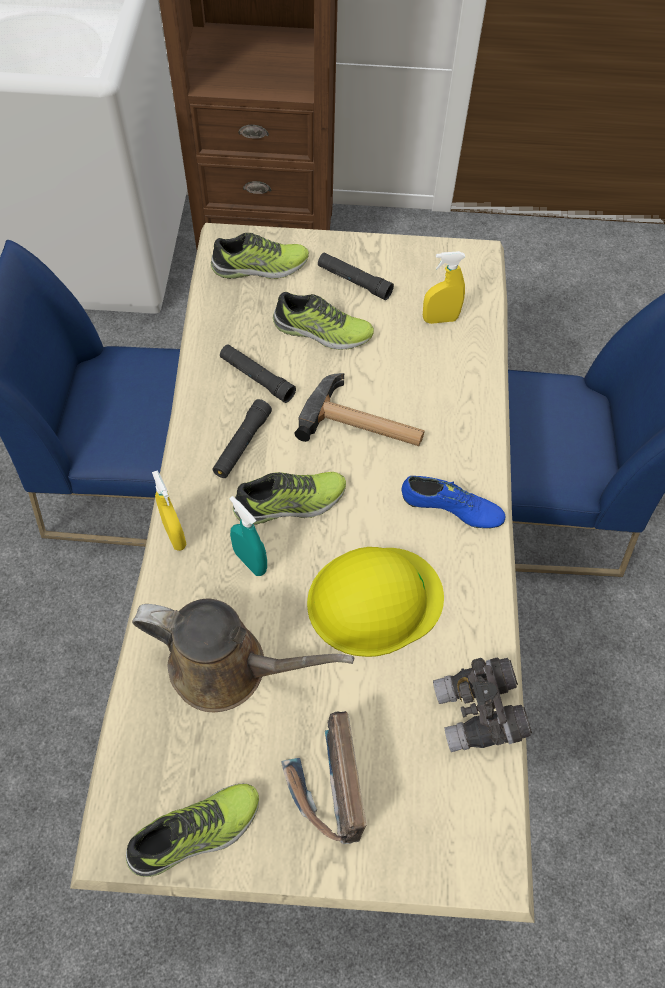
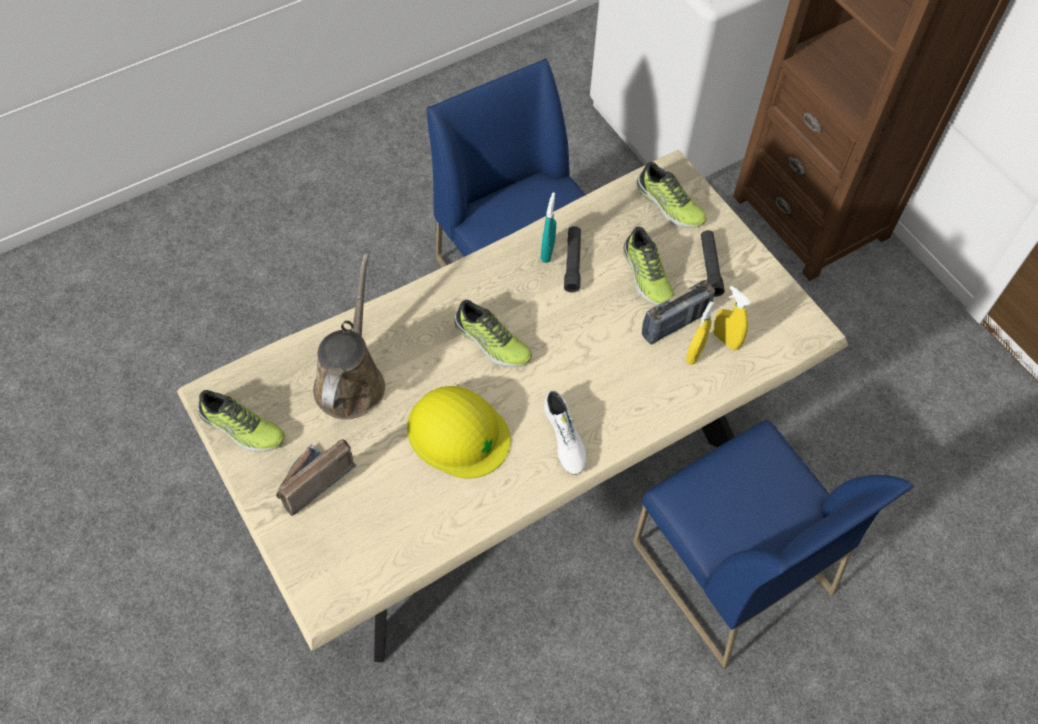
camera: 55 degrees right, 0 degrees up
(174, 535) = (418, 295): yellow spray bottle -> yellow spray bottle (695, 353)
(228, 668) = (351, 380): brown watering can -> brown watering can turned 150 degrees counterclockwise
(242, 444) = (513, 288): black flashlight -> none
(250, 561) = (431, 347): turquoise spray bottle -> turquoise spray bottle (547, 252)
(364, 425) = (589, 347): hammer -> none
(393, 344) = (674, 324): none -> radio
(451, 510) = (563, 439): blue shoe -> white shoe
(478, 713) = (422, 539): grey binoculars -> none

